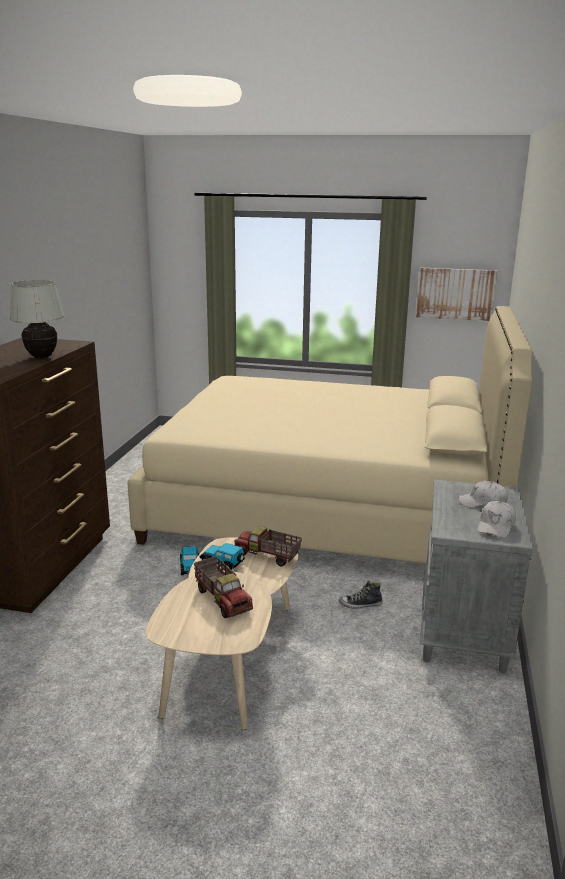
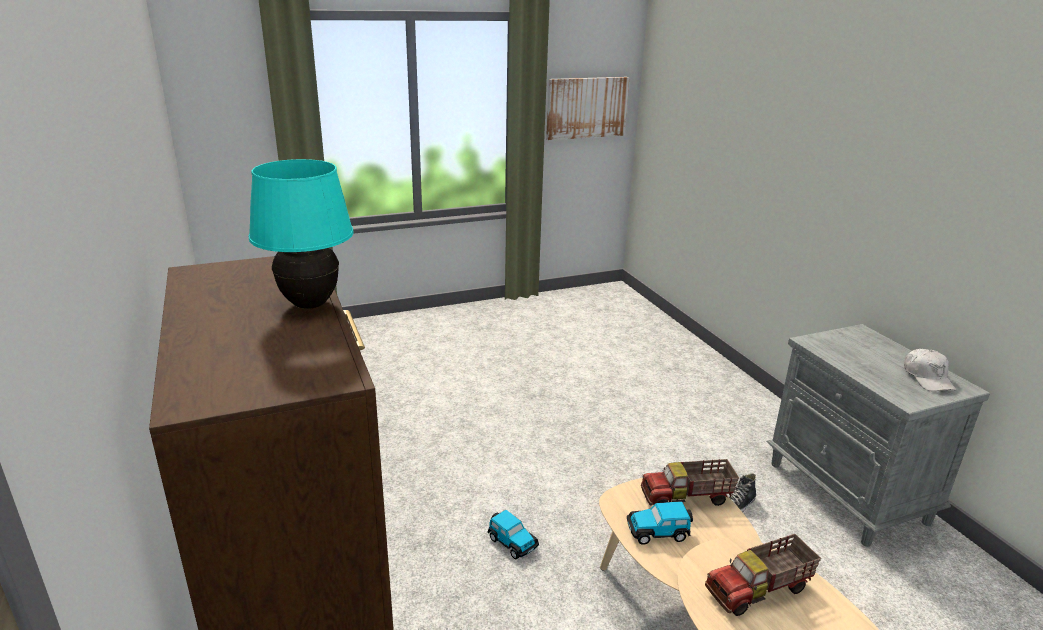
camera: 35 degrees left, 5 degrees up
(42, 357) = (309, 304): white table lamp -> turquoise table lamp
(223, 599) = (759, 590): toy truck -> toy truck turned 135 degrees clockwise
(328, 508) = (560, 394): beige bed -> none
(482, 502) = (871, 352): white cap -> none

